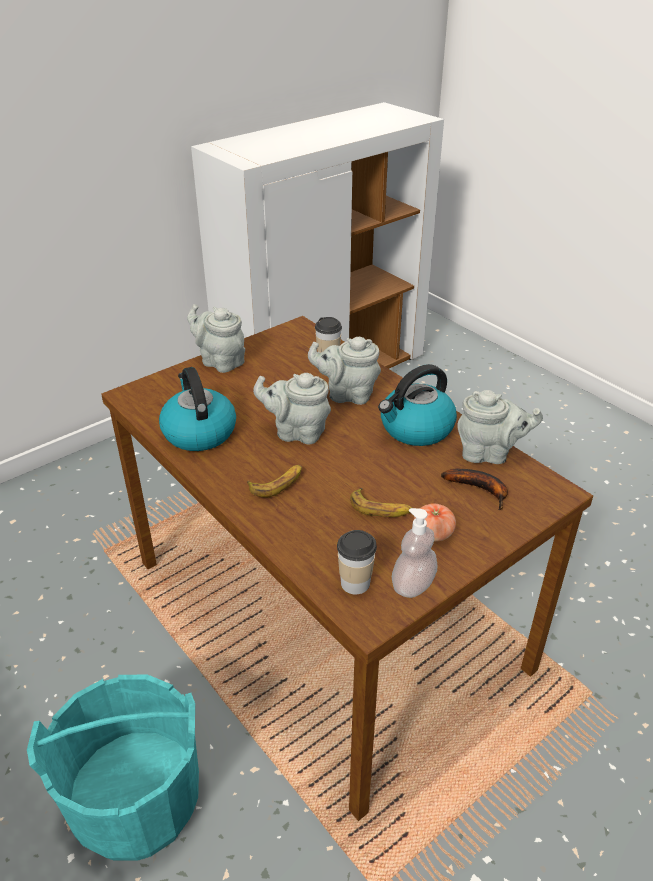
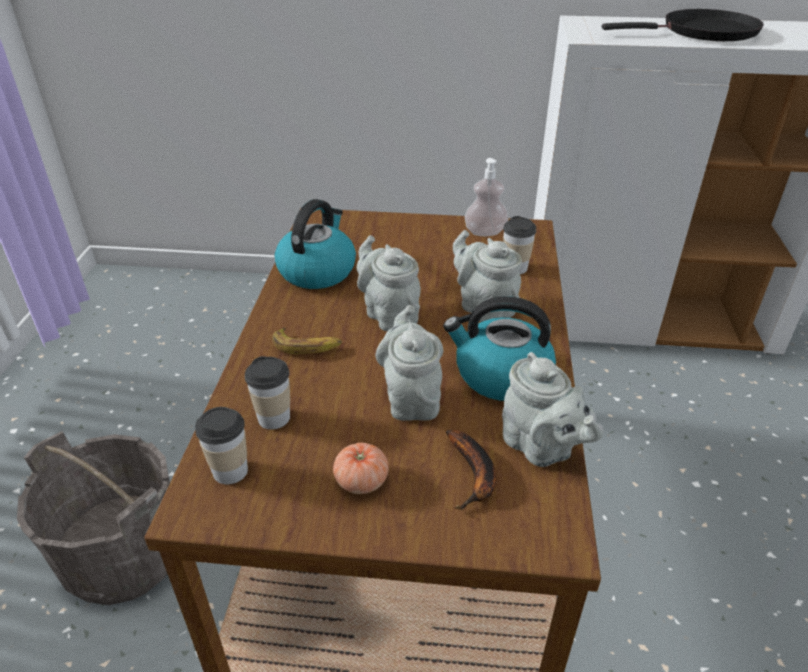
camera: 45 degrees right, 0 degrees up
(137, 801) = (124, 555): turquoise bucket -> grey bucket
(220, 361) = (419, 225): grey teapot -> grey teapot (411, 398)
(312, 135) = (703, 32): none -> black frying pan
(330, 538) = (274, 418): none -> cup
(381, 508) = (352, 424): banana -> none
(413, 585) = (268, 512): soap dispenser -> soap dispenser (485, 232)

